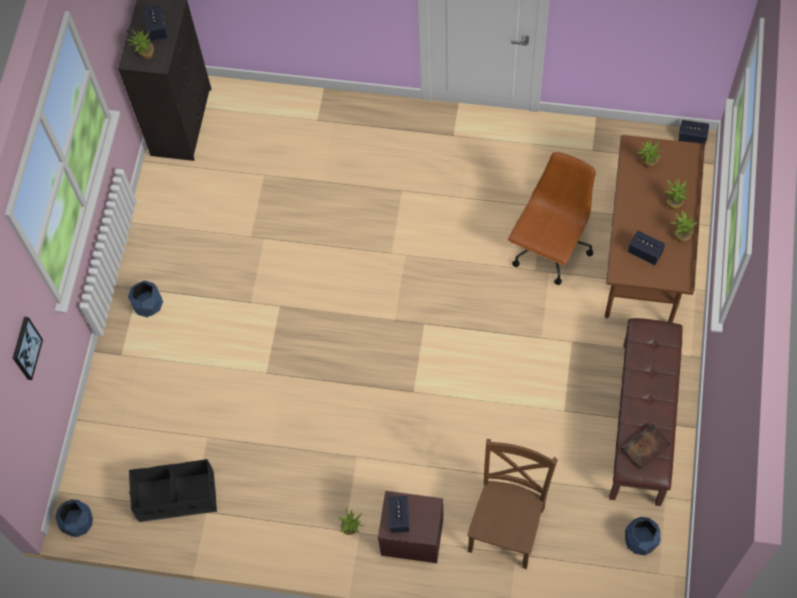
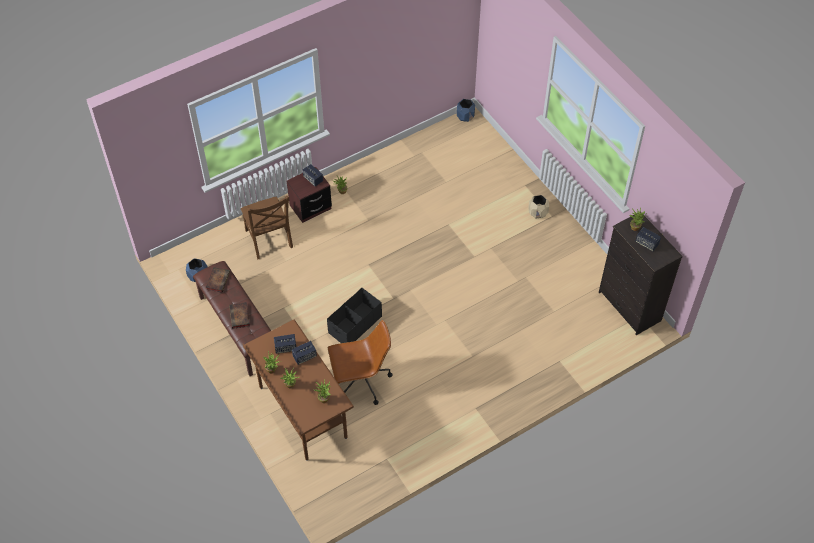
camera: 135 degrees right, 10 degrees down
(25, 348) = (520, 67): picture -> none
(148, 305) = (538, 213): blue planter -> beige planter
(177, 497) = (433, 152): black storage box -> black storage box (355, 325)
(549, 249) = (361, 382): brown office chair -> brown office chair turned 90 degrees counterclockwise
(653, 374) = (240, 317): none -> book
(692, 137) = (333, 512): speaker -> speaker (304, 356)

